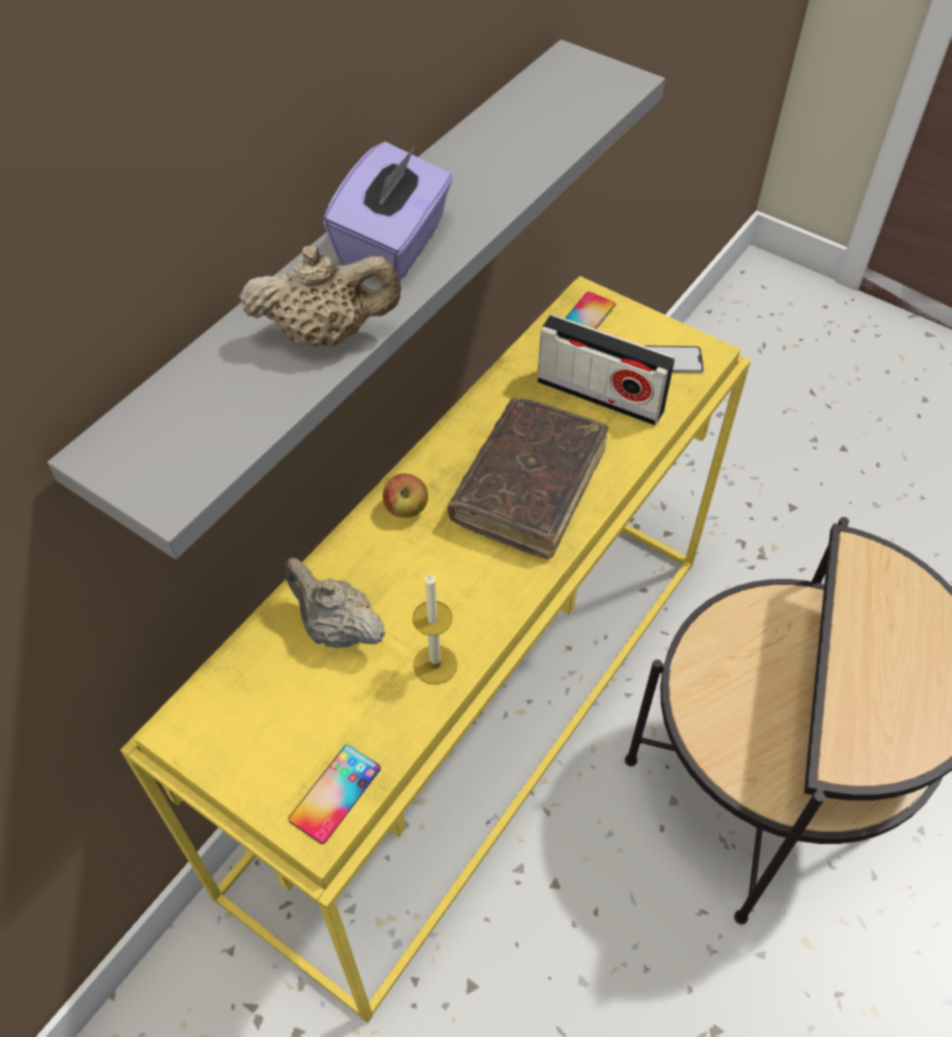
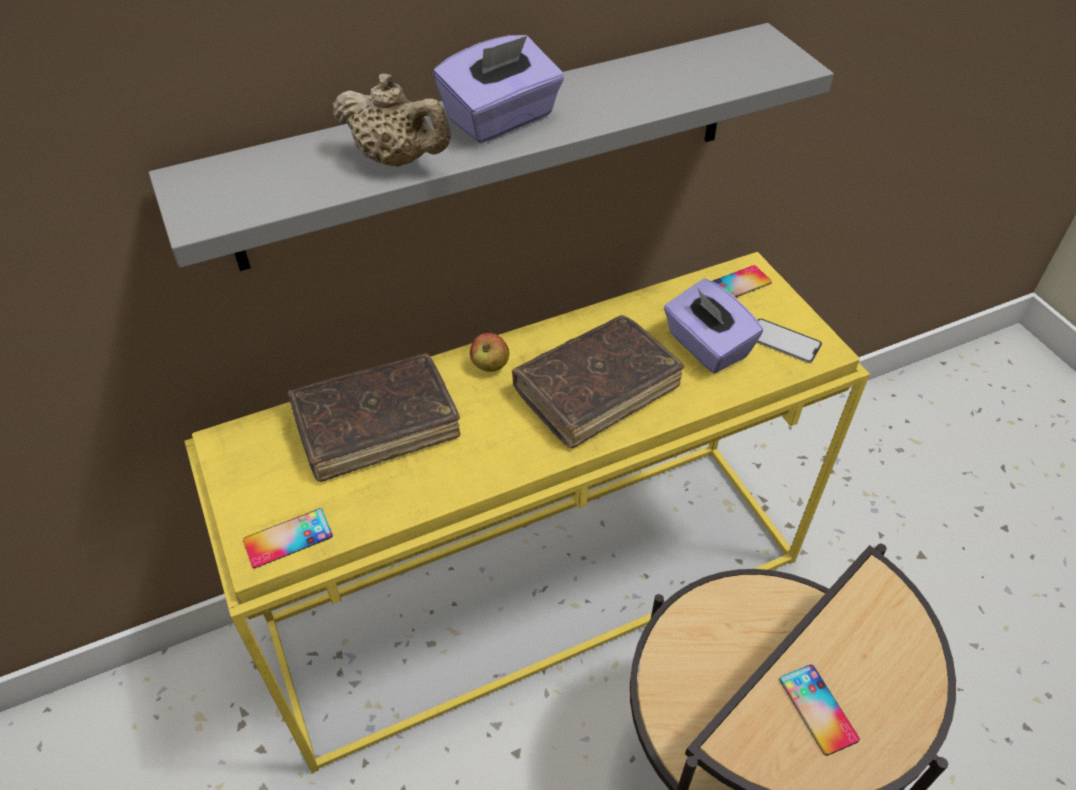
camera: 30 degrees right, 5 degrees down
(336, 628) = (376, 425): beige teapot -> brown book
(435, 664) = (426, 484): candle -> none
(600, 396) = (706, 346): radio -> purple tissue box
(886, 692) = (818, 709): none -> phone

